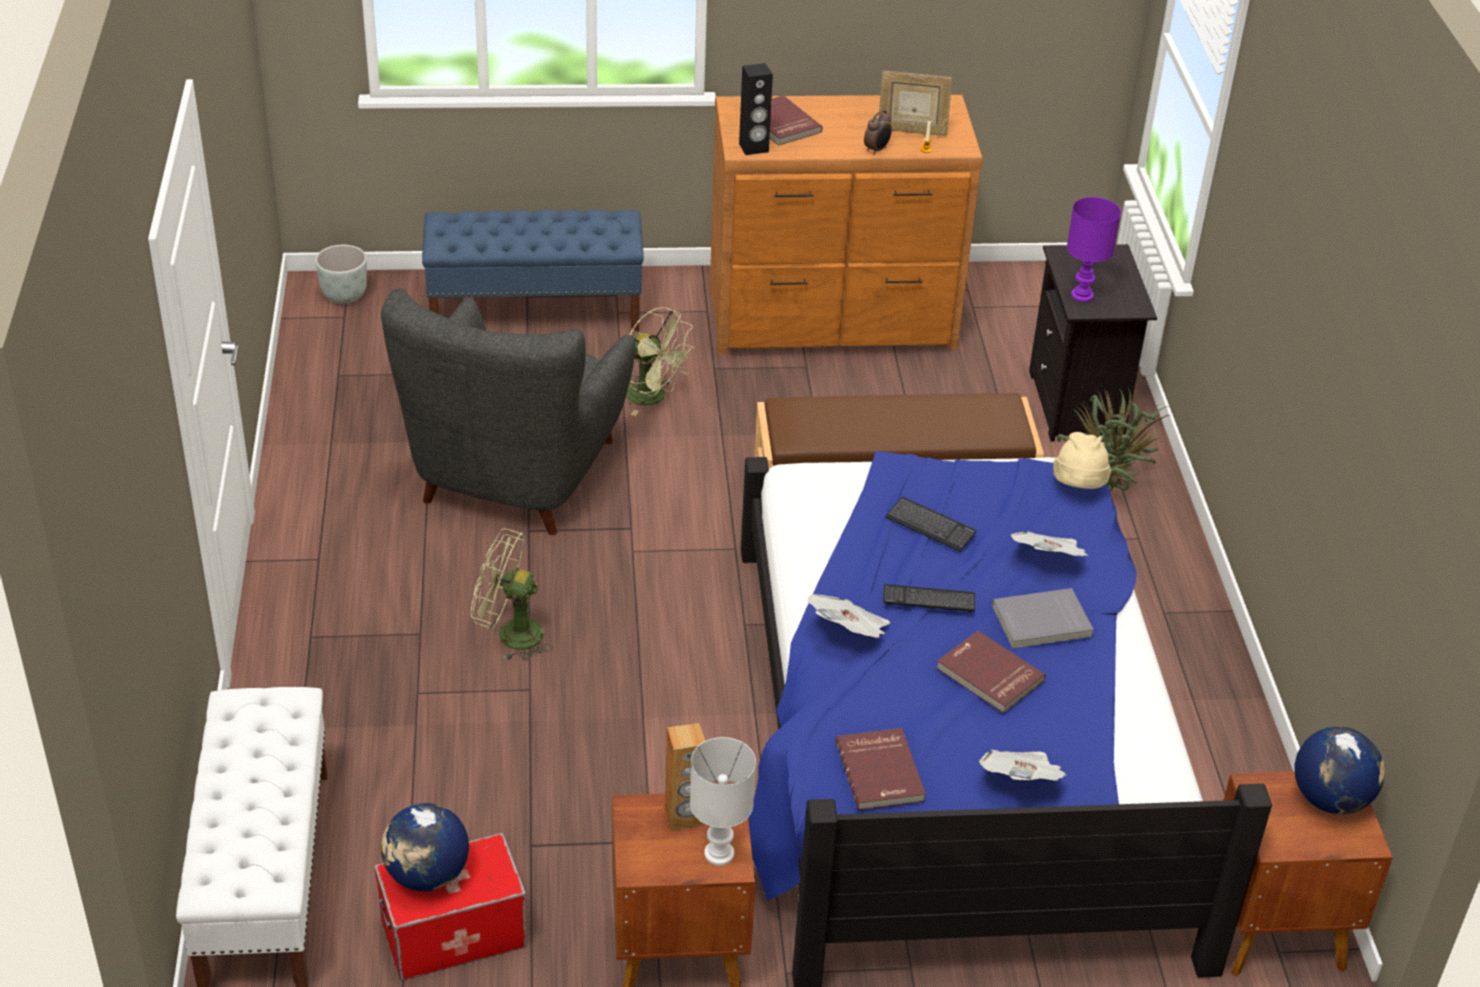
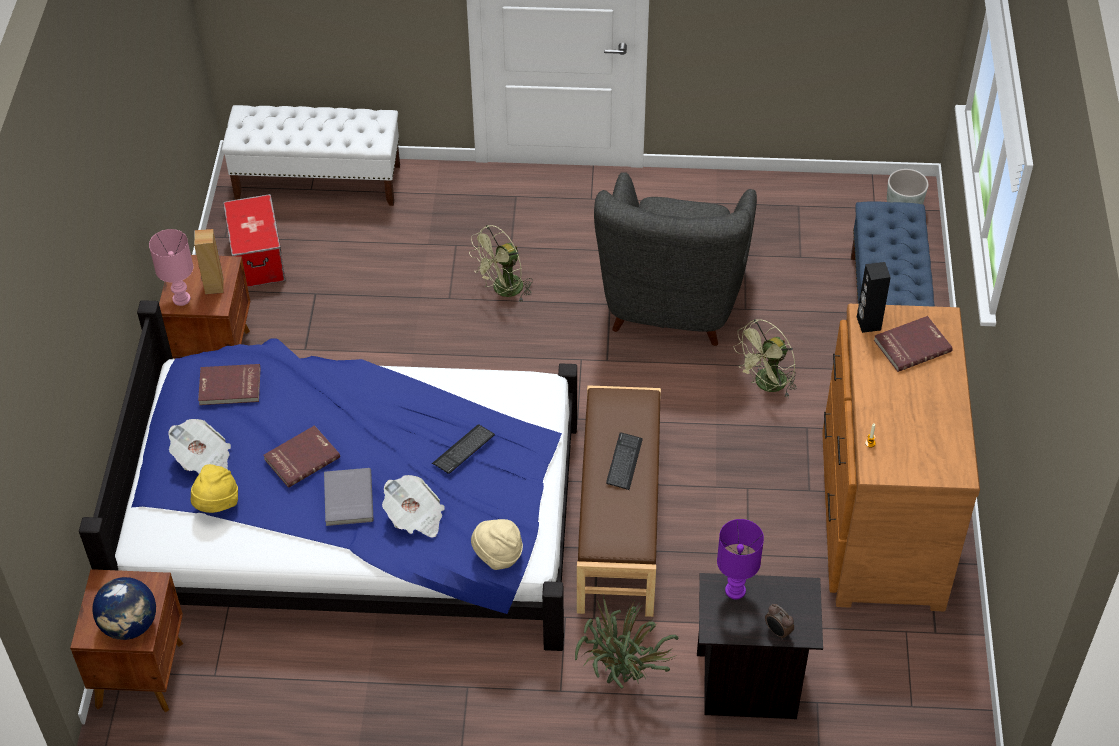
camera: 100 degrees right, 10 degrees up
(427, 875) = (256, 215): globe -> none
(510, 634) = (503, 290): green fan -> green fan turned 150 degrees counterclockwise
(516, 475) = (672, 299): grey armchair -> grey armchair turned 105 degrees counterclockwise
(718, 853) = (182, 299): white table lamp -> pink table lamp
(849, 632) = (360, 387): newspaper -> none
(877, 150) = (868, 407): alarm clock -> alarm clock (777, 632)
(911, 131) = (904, 438): picture frame -> none
(928, 599) = (383, 436): keyboard -> keyboard (624, 462)
(1094, 752) = (216, 504): none -> yellow hat

